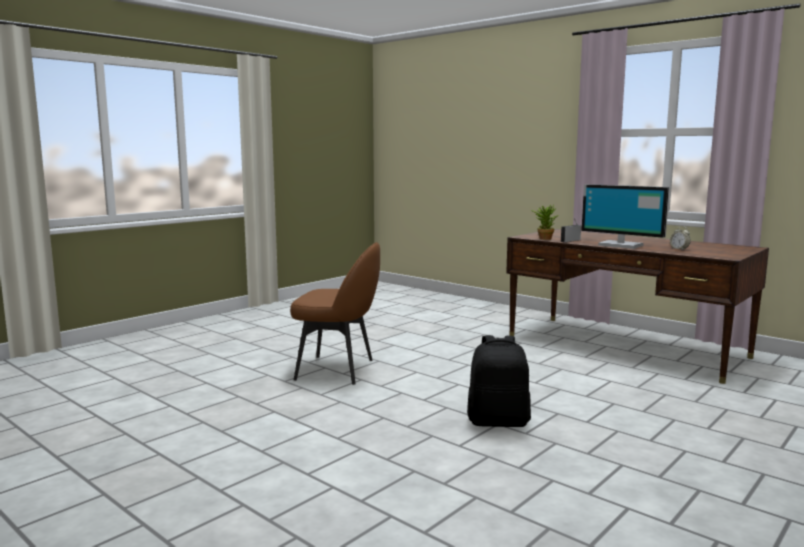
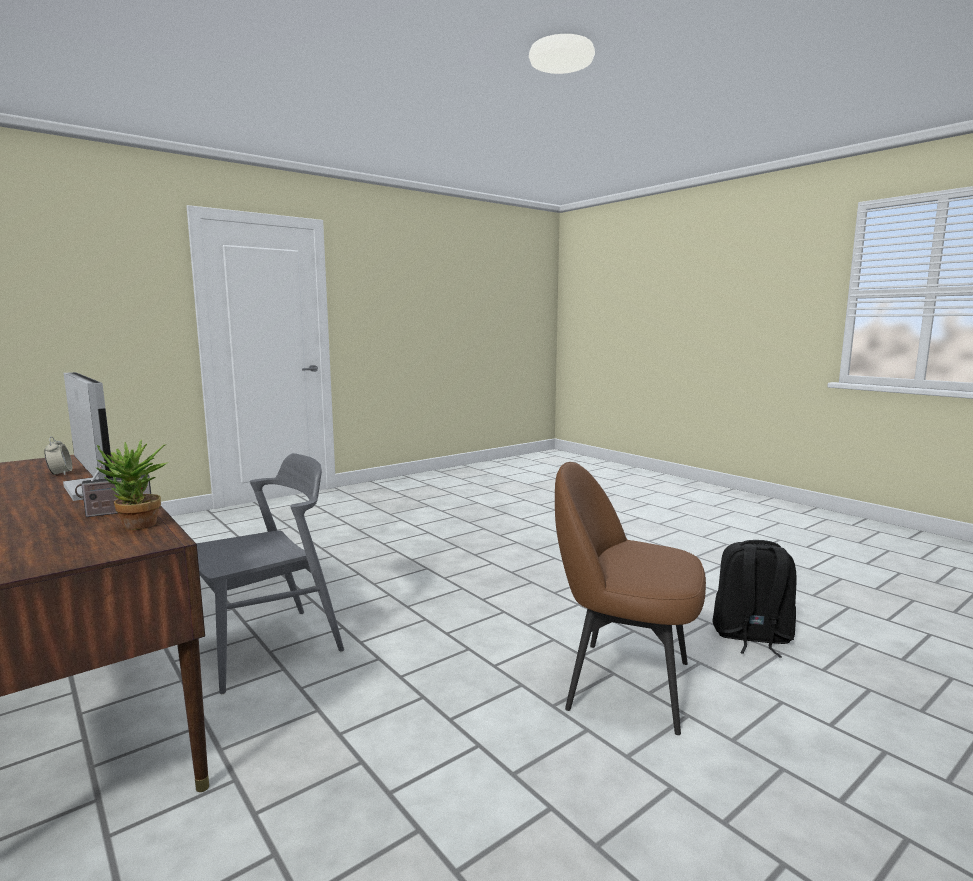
camera: 170 degrees left, 0 degrees up
(498, 421) = (441, 579): black backpack -> black backpack (751, 637)
(565, 370) = (267, 648): none -> grey chair

